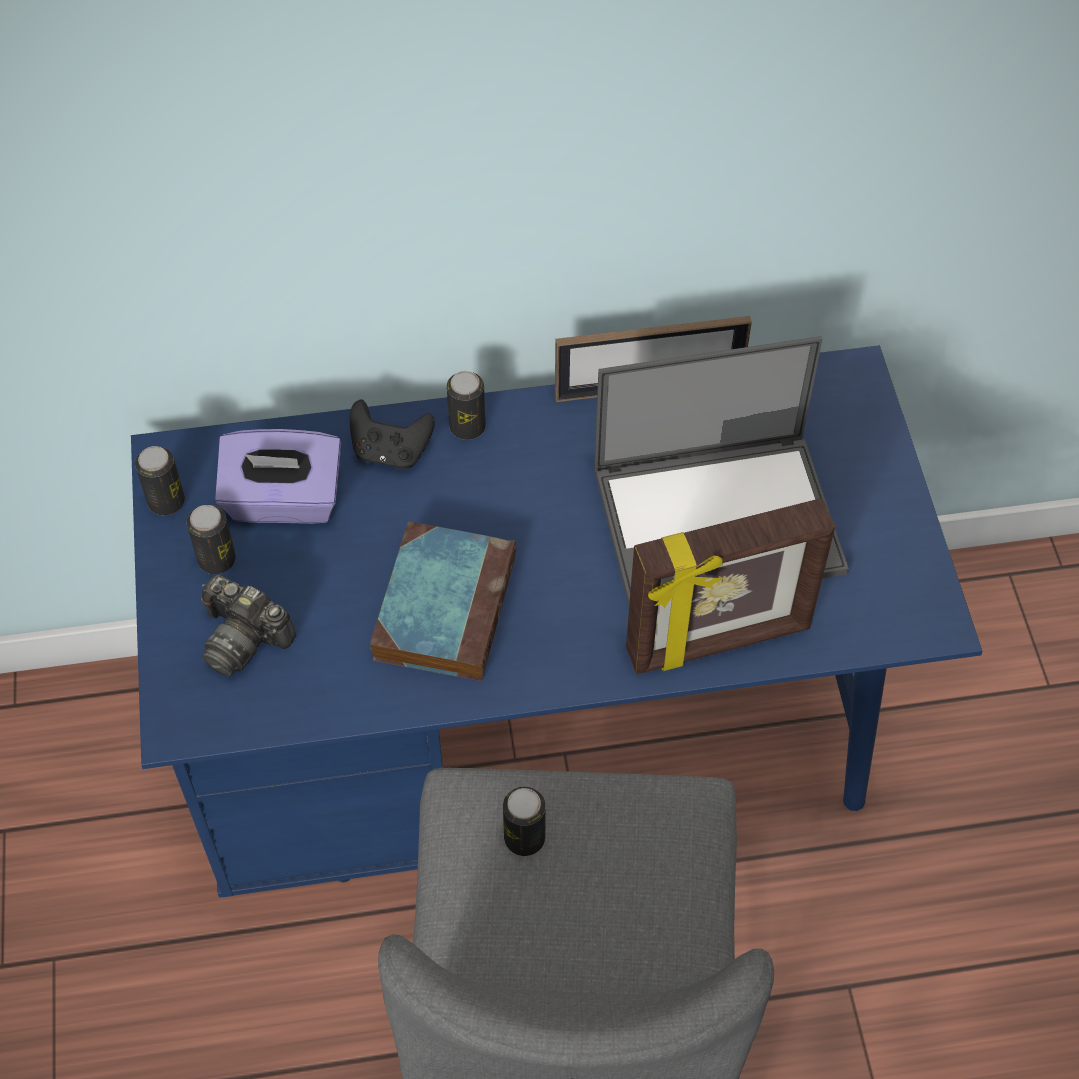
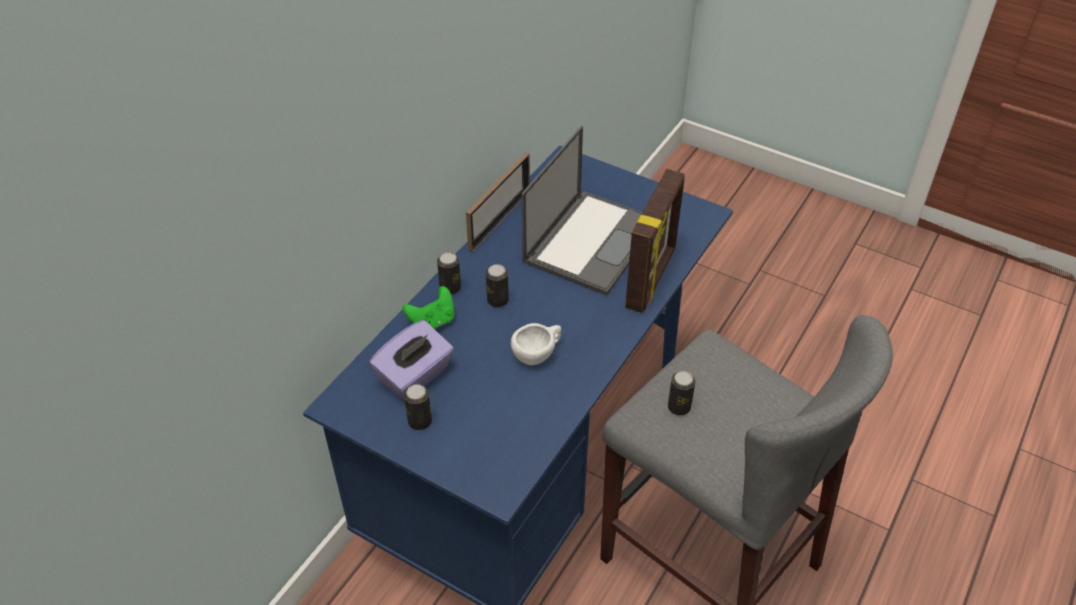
camera: 50 degrees left, 10 degrees down
(166, 502) = (362, 421): can -> can (498, 300)
(243, 638) = (477, 437): camera -> none
(391, 452) = (432, 322): black game controller -> green game controller
(444, 604) = (538, 354): book -> white cup

